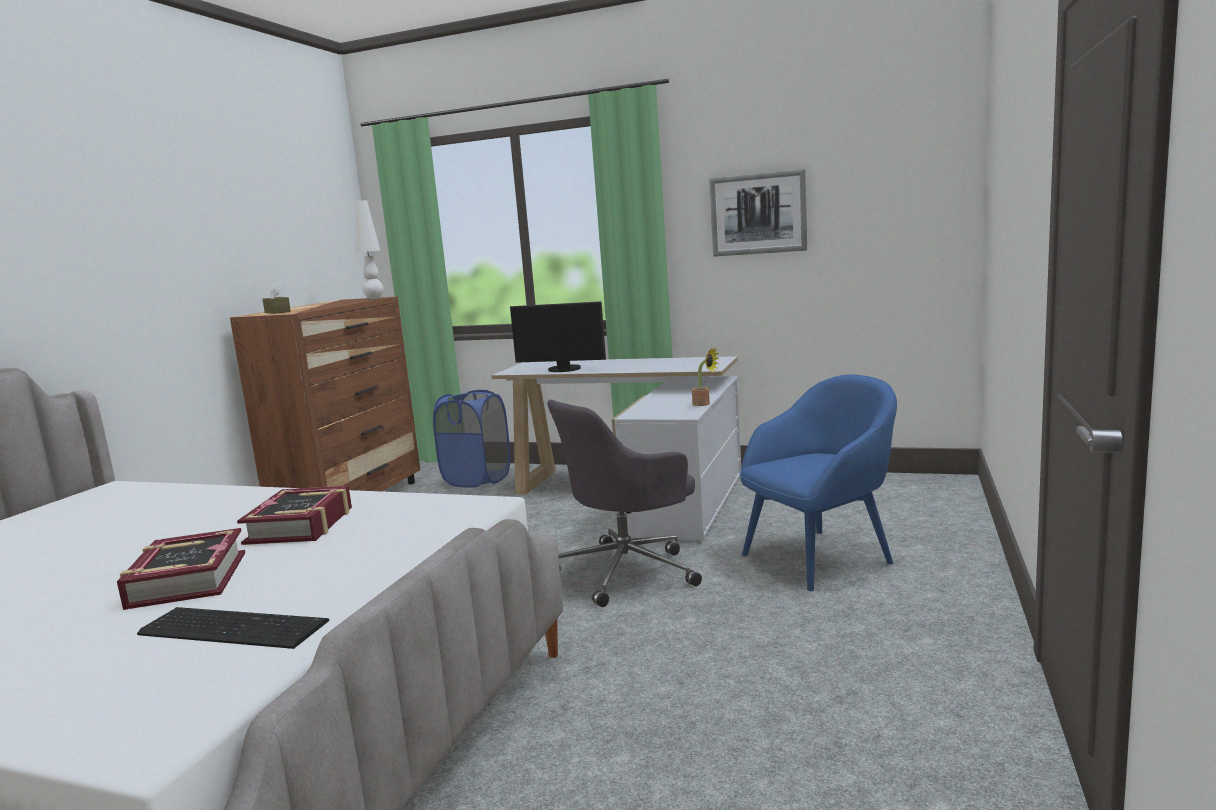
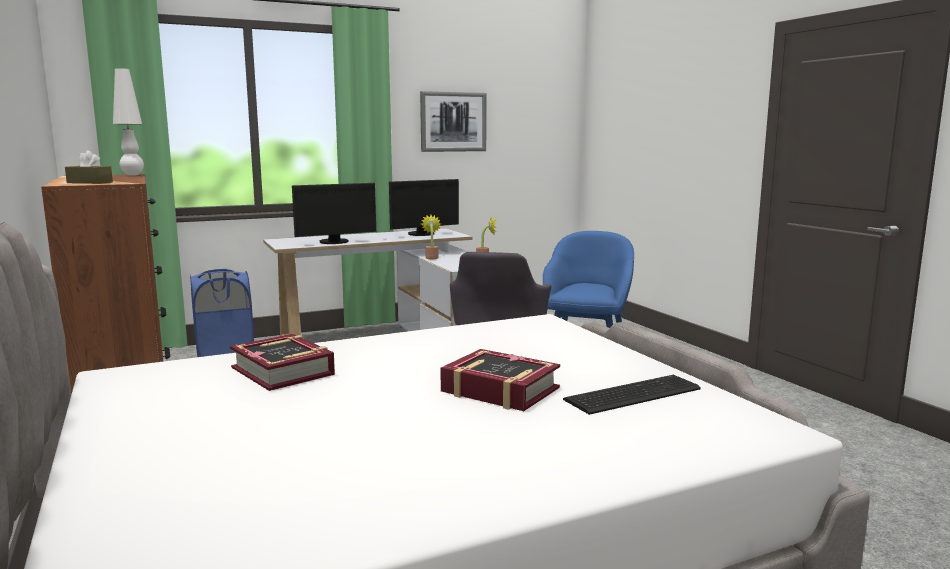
camera: 45 degrees left, 0 degrees up
(301, 525) = (457, 352): book -> book (283, 371)
(656, 396) = (431, 257): none -> potted plant
(679, 364) = (423, 234): none -> monitor

